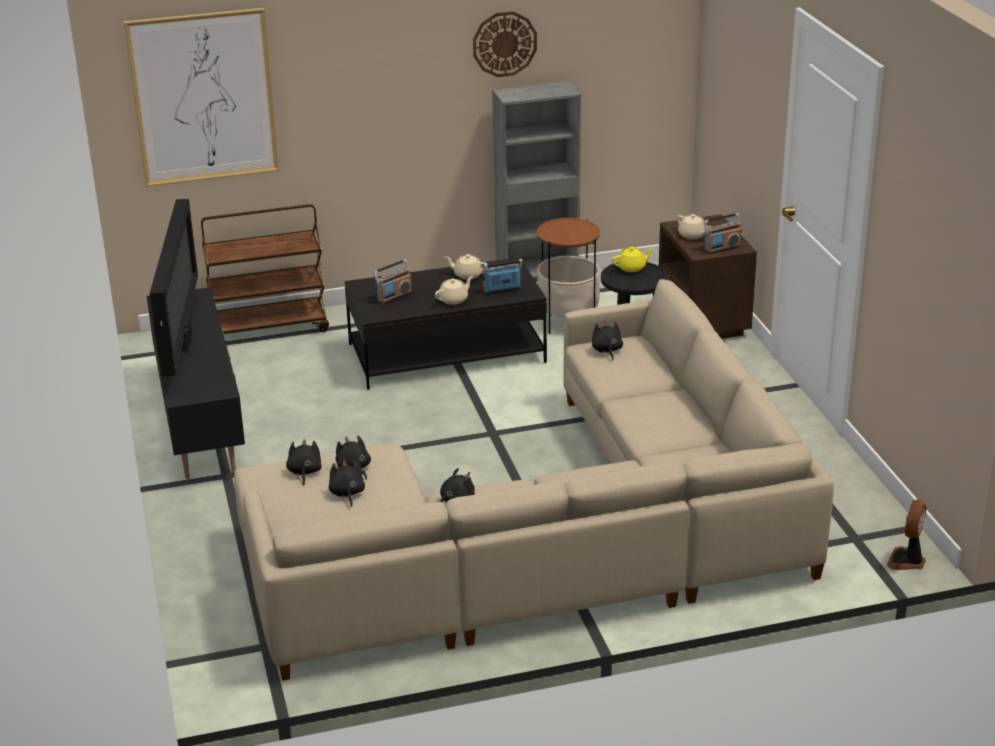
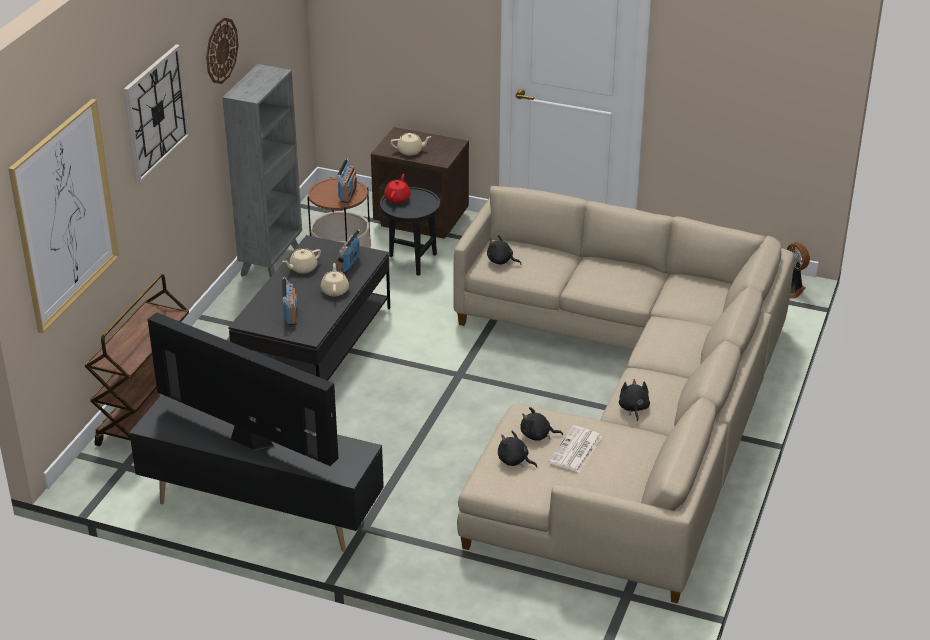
camera: 55 degrees left, 5 degrees up
(347, 494) = (575, 450): black plush toy -> newspaper
(372, 61) = (156, 113): none -> wall clock
(632, 268) = (397, 198): yellow teapot -> red teapot
(722, 248) = (446, 150): radio -> radio (348, 194)

